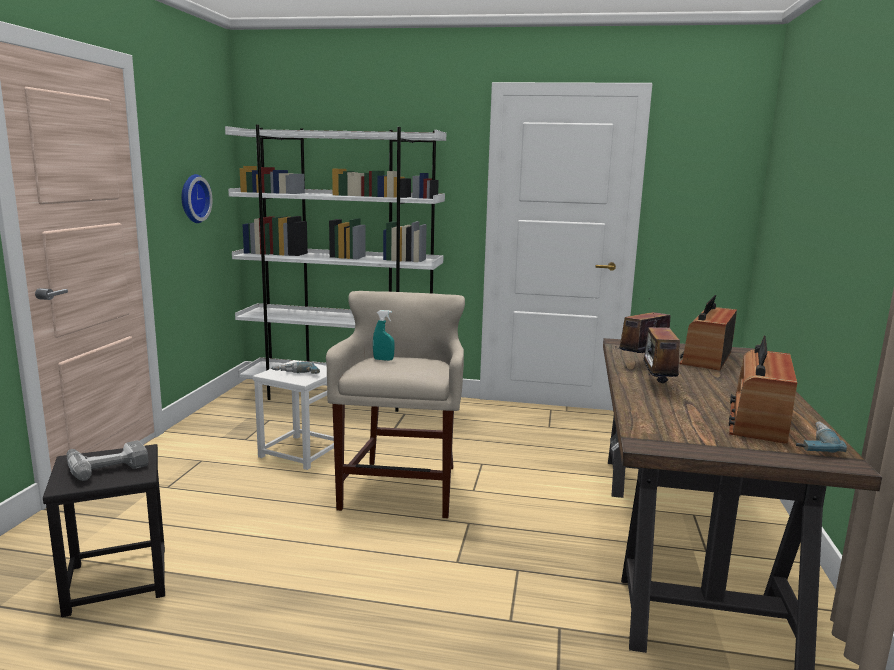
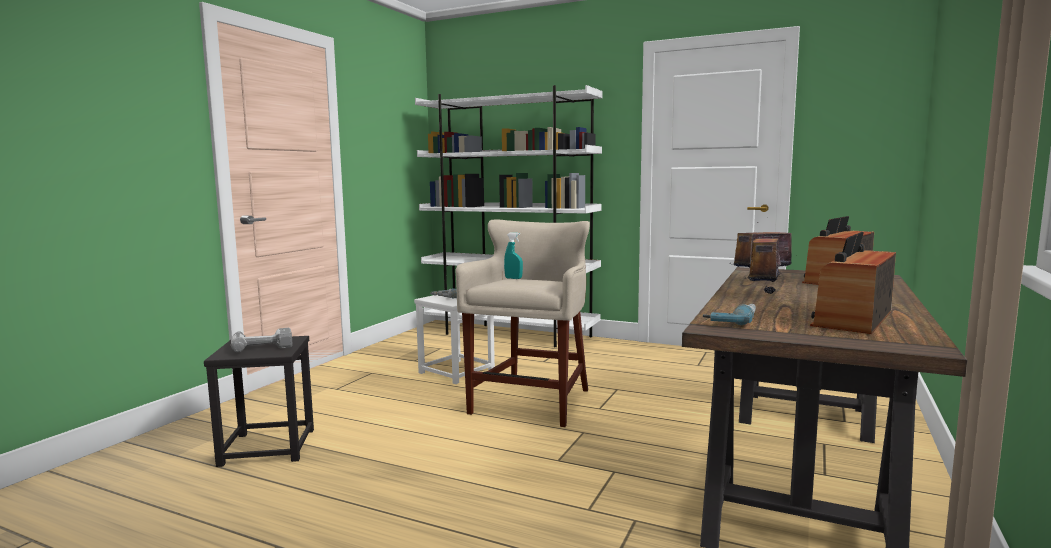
camera: 15 degrees right, 5 degrees down
(192, 198) = (386, 158): wall clock -> none
(811, 443) = (901, 335): power drill -> power drill (731, 320)

